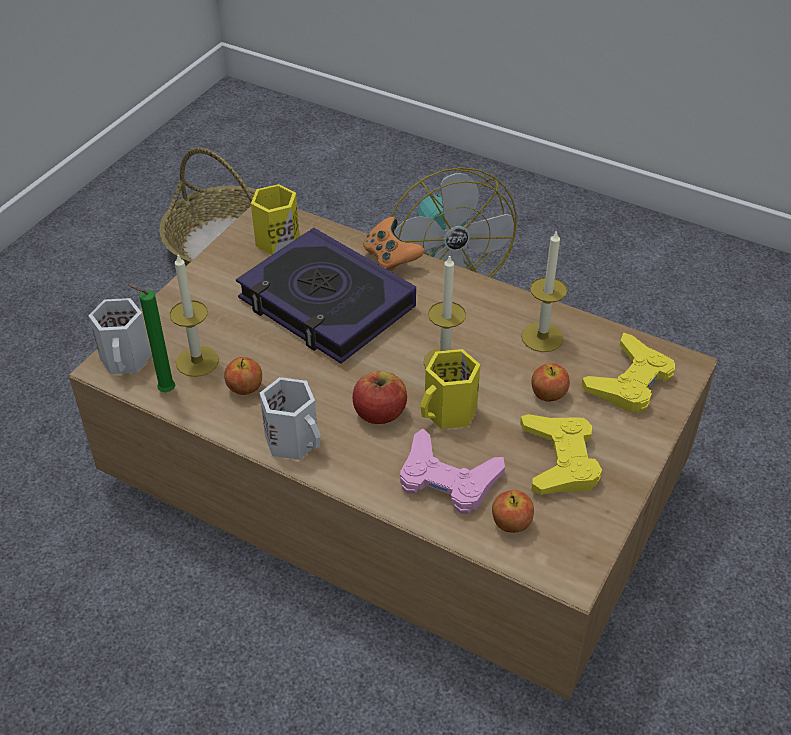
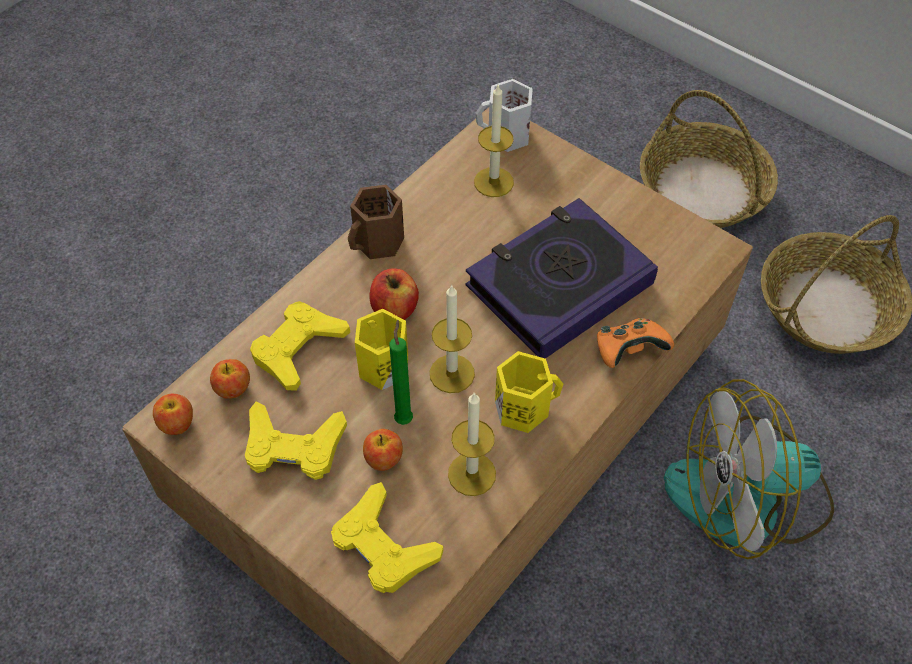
camera: 100 degrees right, 10 degrees up
(86, 321) = (703, 190): none -> basket
(164, 391) = (460, 159): green candle -> green candle (404, 417)
(245, 388) = (451, 213): apple -> apple (177, 423)
(275, 240) = (670, 252): yellow mug -> yellow mug (523, 407)
(294, 440) = (378, 243): white mug -> brown mug
(447, 479) = (298, 349): pink game controller -> yellow game controller

